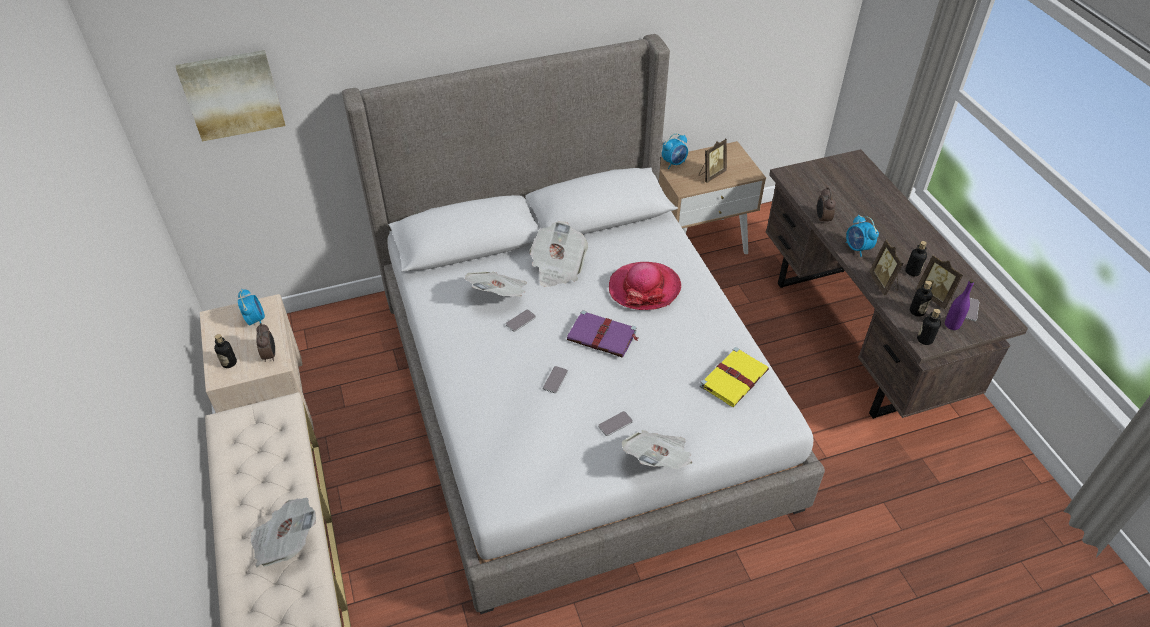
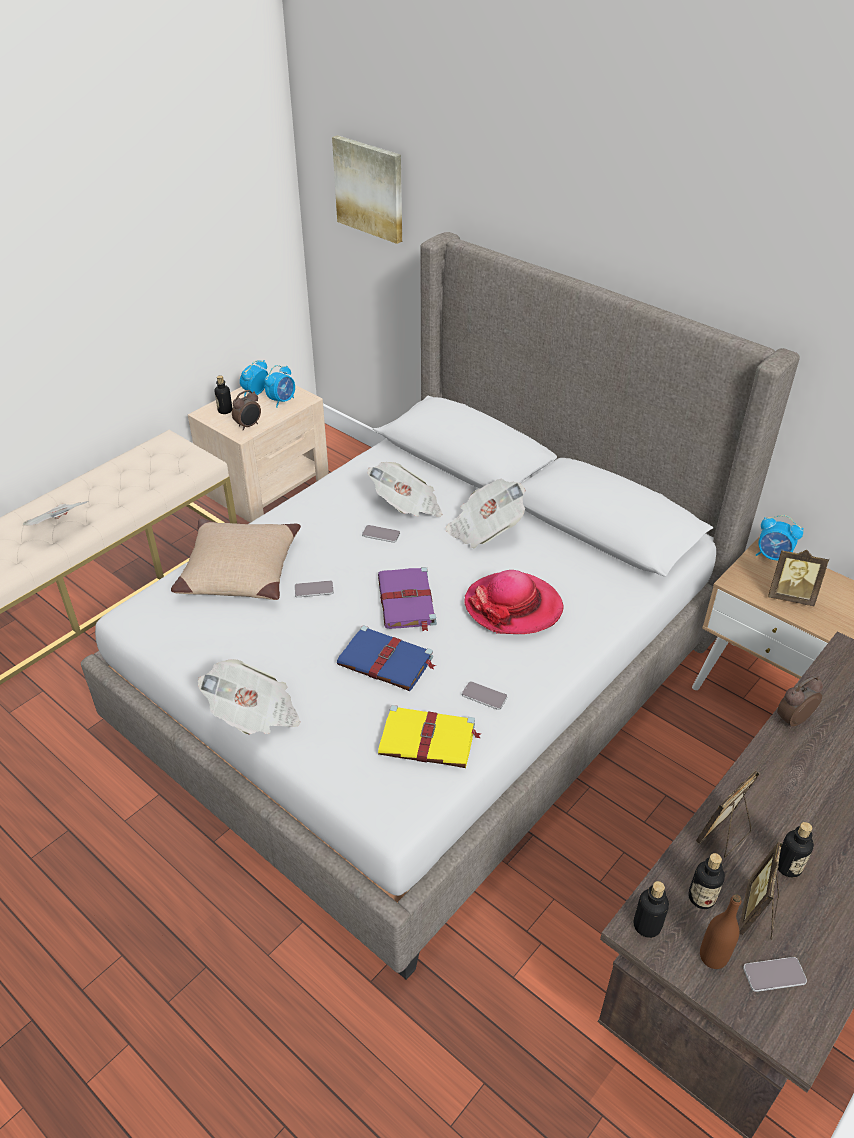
camera: 60 degrees right, 5 degrees down
(496, 417) = (239, 570): none -> beige pillow
(615, 424) = (285, 660): phone -> phone (484, 696)
(653, 370) = (387, 662): none -> blue book
(857, 248) = (771, 780): alarm clock -> alarm clock (255, 393)
(952, 325) = (713, 956): purple bottle -> brown bottle

